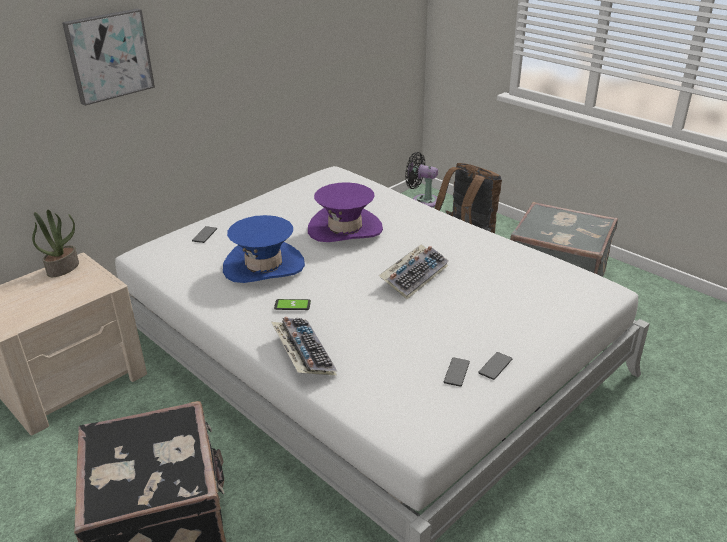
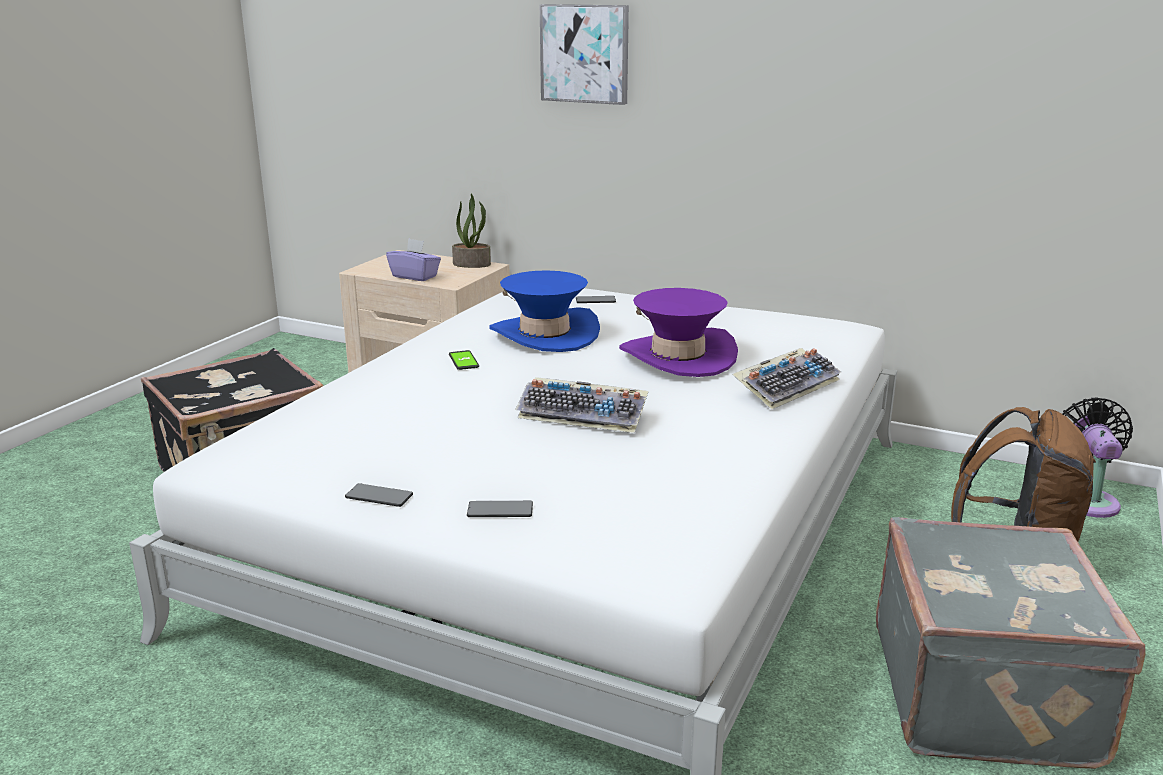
camera: 70 degrees right, 10 degrees down
(65, 300) = (415, 276): none -> purple tissue box
(302, 353) = (367, 382): keyboard -> keyboard (787, 386)
(456, 372) = (356, 472): phone -> phone (500, 510)

